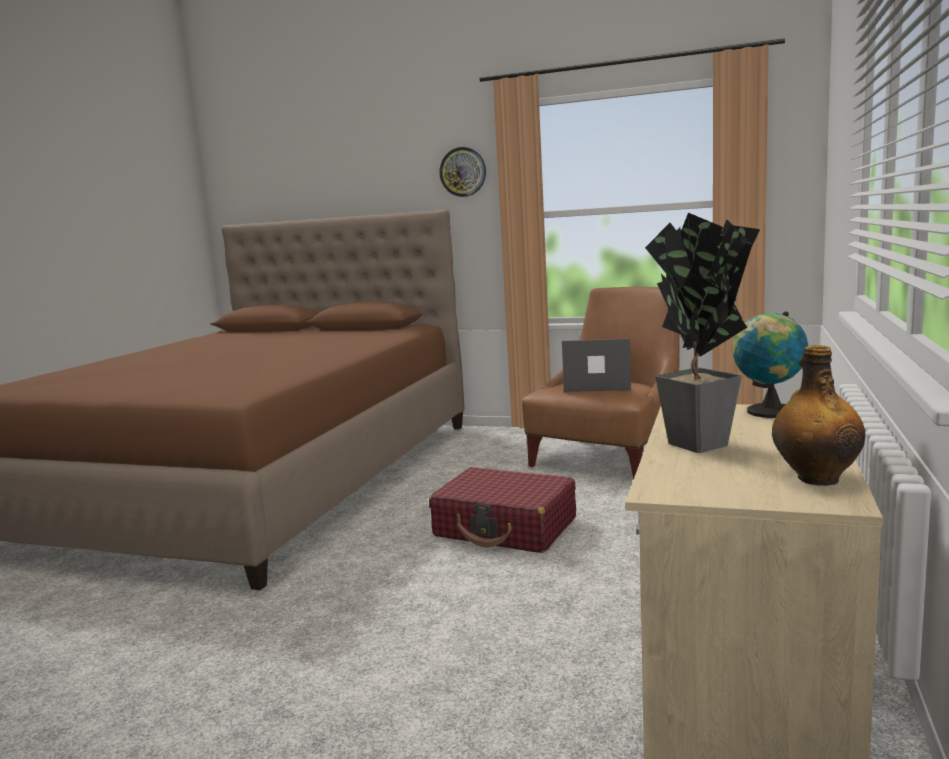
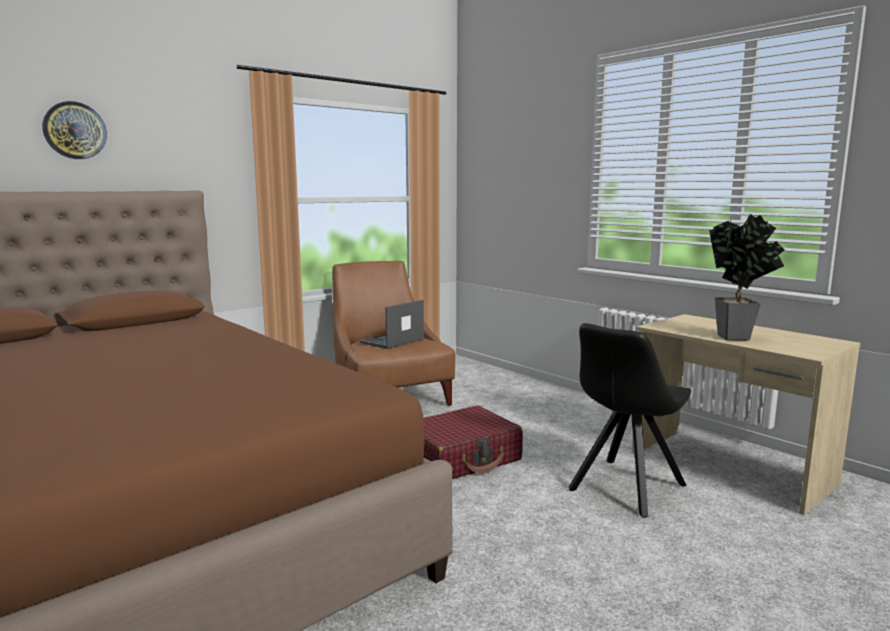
camera: 60 degrees left, 0 degrees up
(463, 172) = (206, 153): wall clock -> wall clock (74, 130)
(550, 628) = (625, 487): none -> black chair
(767, 412) = (685, 320): globe -> none
(816, 478) = (806, 337): bottle -> none

